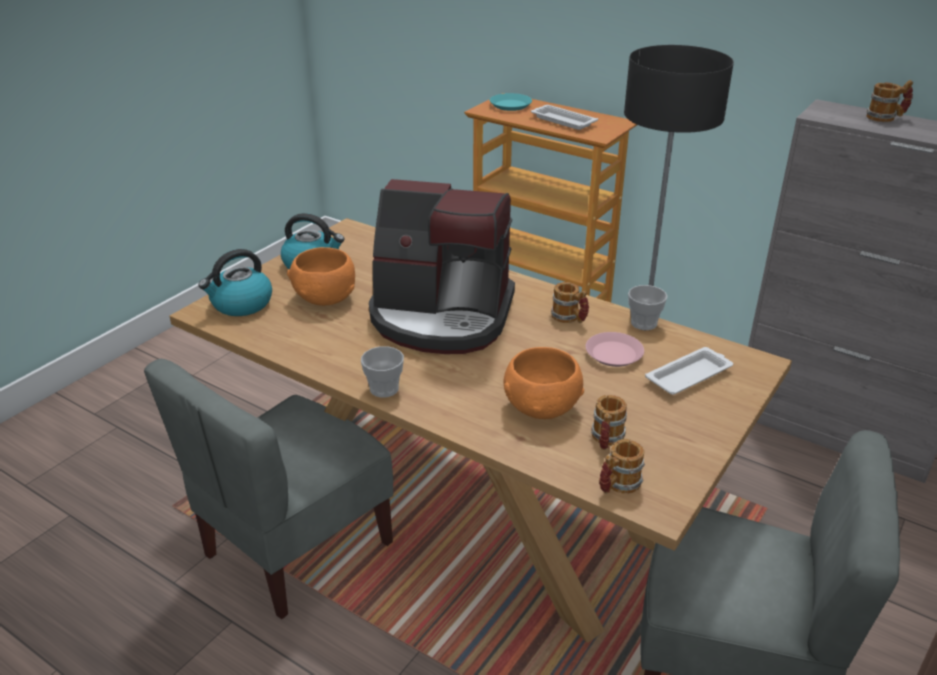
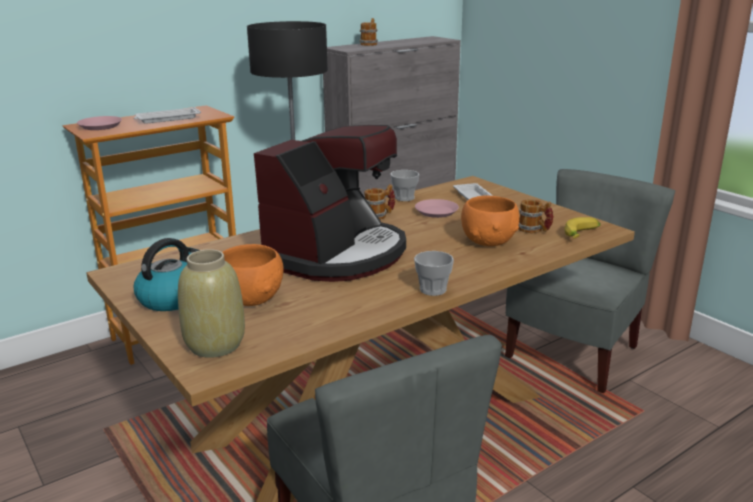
camera: 70 degrees left, 10 degrees down
(241, 304) = (216, 344): kettle -> beige vase
(510, 105) = (100, 126): turquoise plate -> pink plate
(617, 485) = (582, 235): mug -> banana

